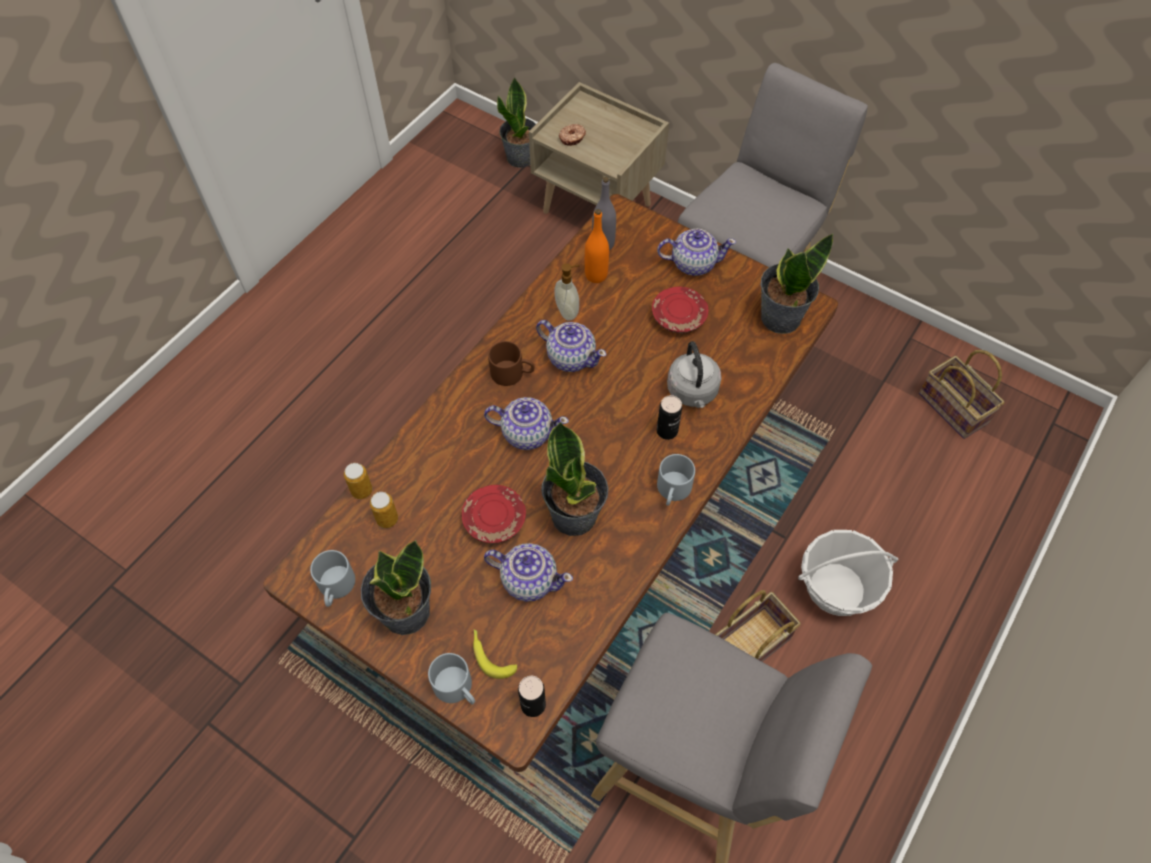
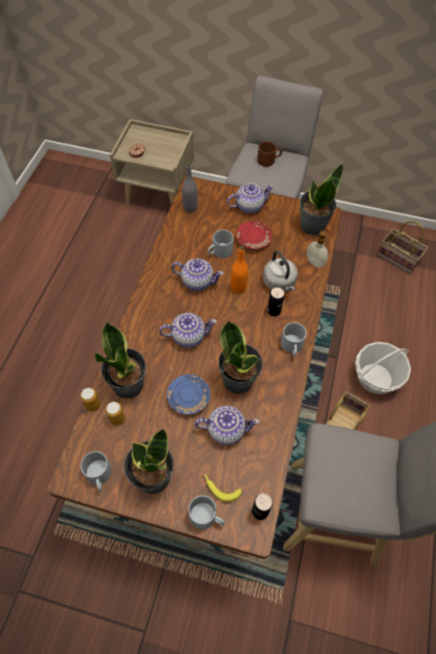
camera: 20 degrees left, 0 degrees up
(495, 520) = (189, 398): red plate -> blue plate
(512, 373) = (164, 301): brown mug -> brown mug (269, 160)
(521, 158) = (101, 175): potted plant -> potted plant (129, 384)
(568, 311) = (184, 254): soap dispenser -> soap dispenser (315, 262)
(596, 275) = (193, 227): orange bottle -> orange bottle (238, 288)
(621, 322) = (219, 252): none -> grey mug

